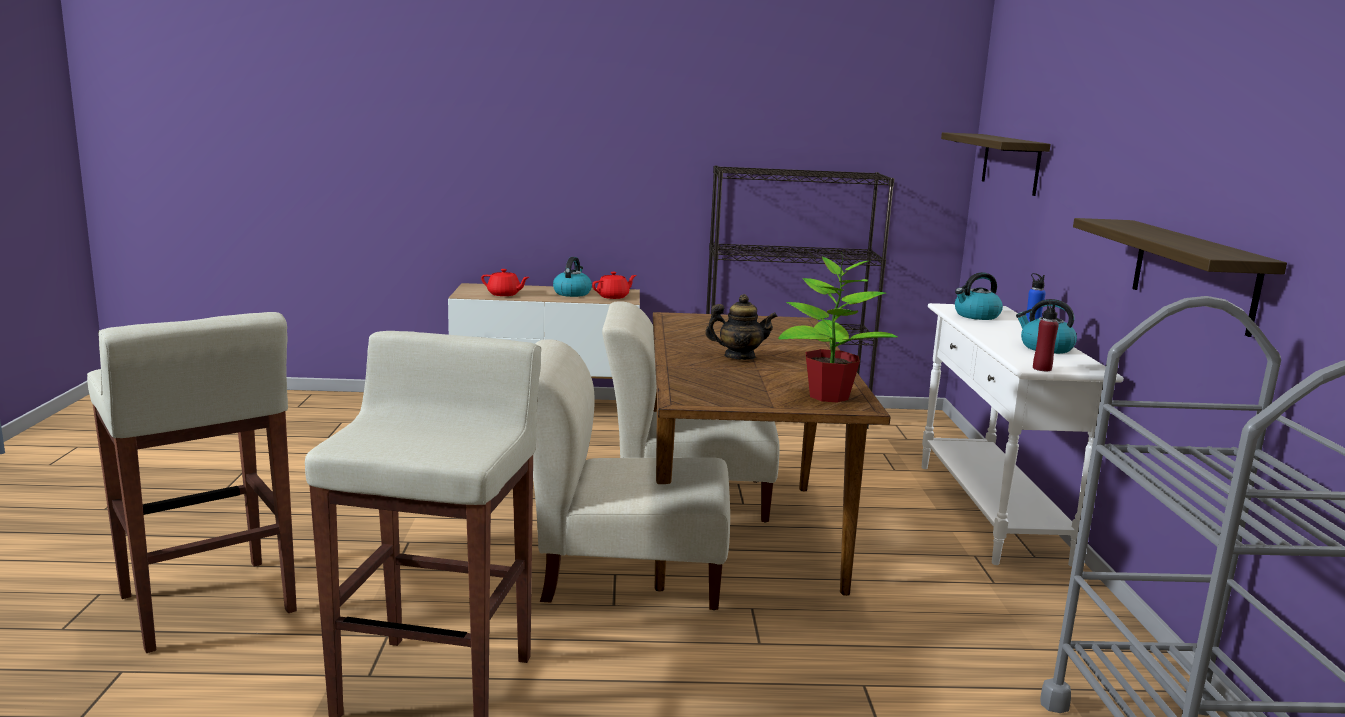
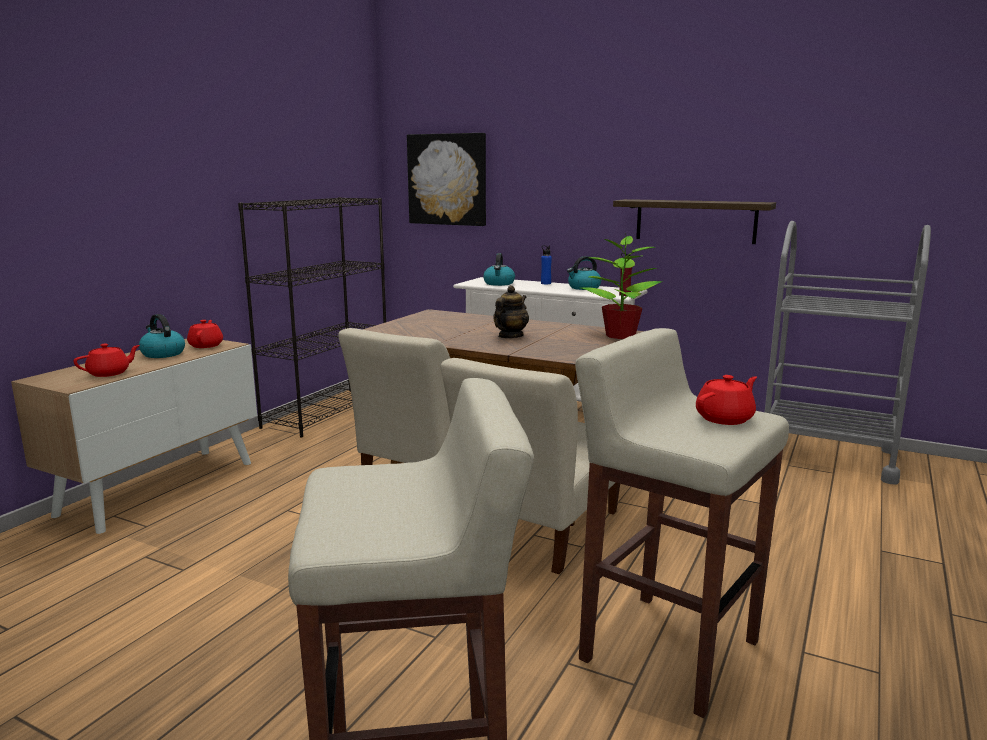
camera: 60 degrees left, 0 degrees up
(444, 444) = (725, 418): none -> red teapot
(1010, 163) = (447, 179): shelf -> picture

